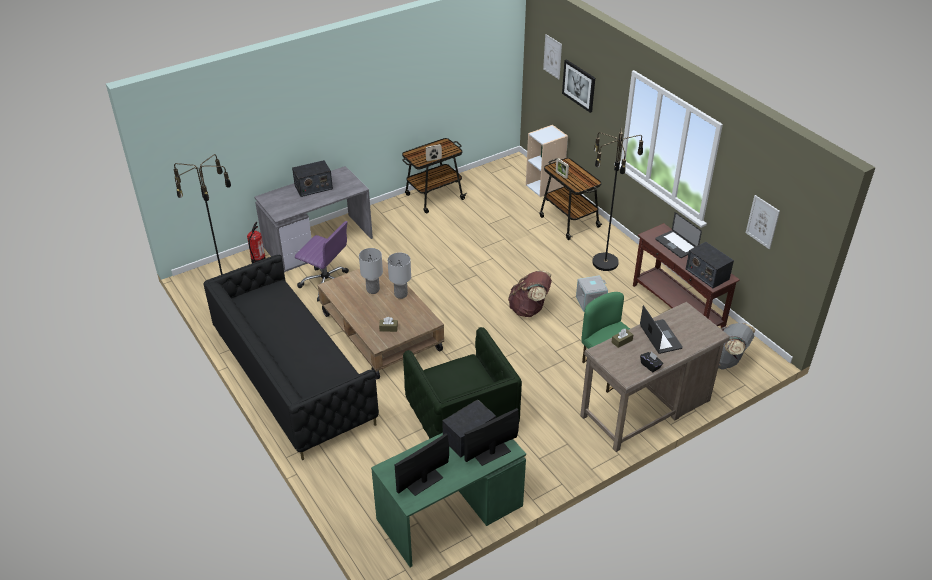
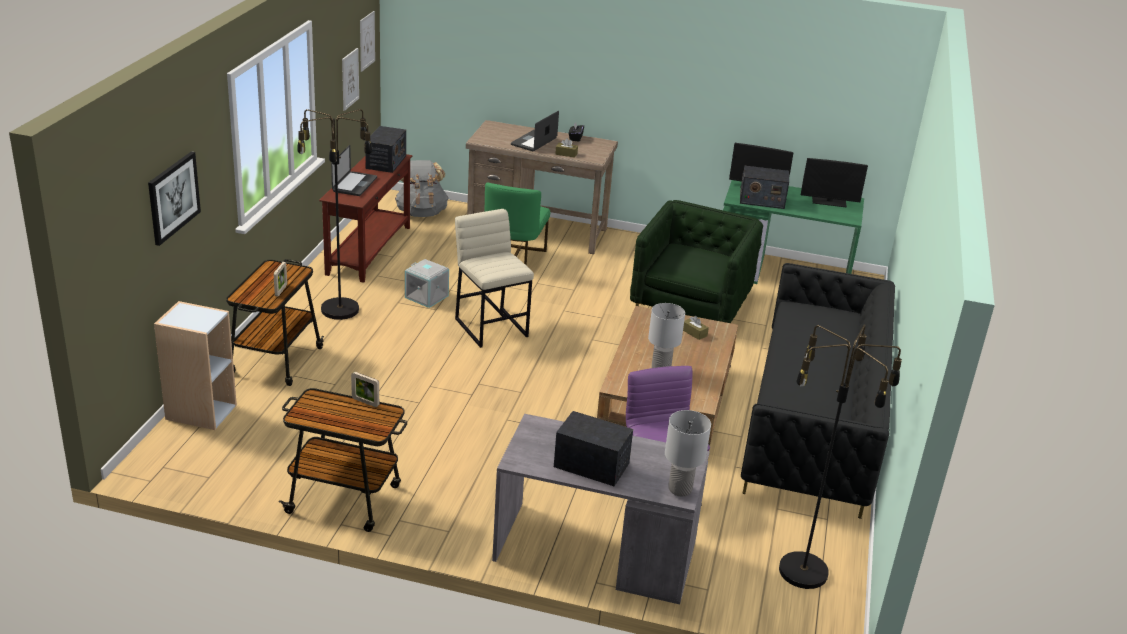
camera: 135 degrees left, 10 degrees down
(258, 260) = (711, 585): fire extinguisher -> none
(401, 295) = (637, 348): grey table lamp -> grey table lamp (679, 491)
(529, 309) = (490, 326): brown backpack -> beige chair
(552, 56) = (126, 210): picture -> picture (367, 41)

